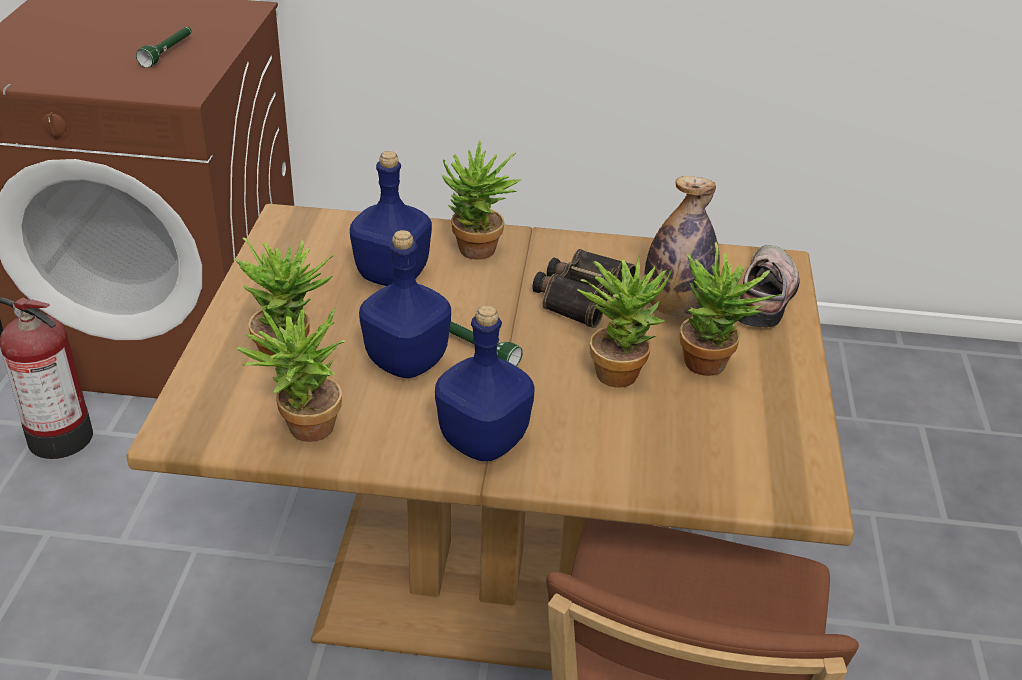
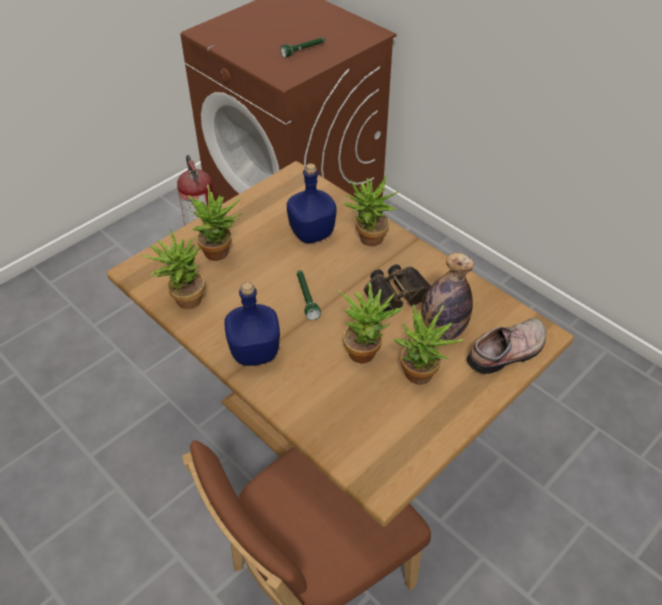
camera: 40 degrees right, 10 degrees up
(407, 360) = (267, 287): blue bottle -> none

